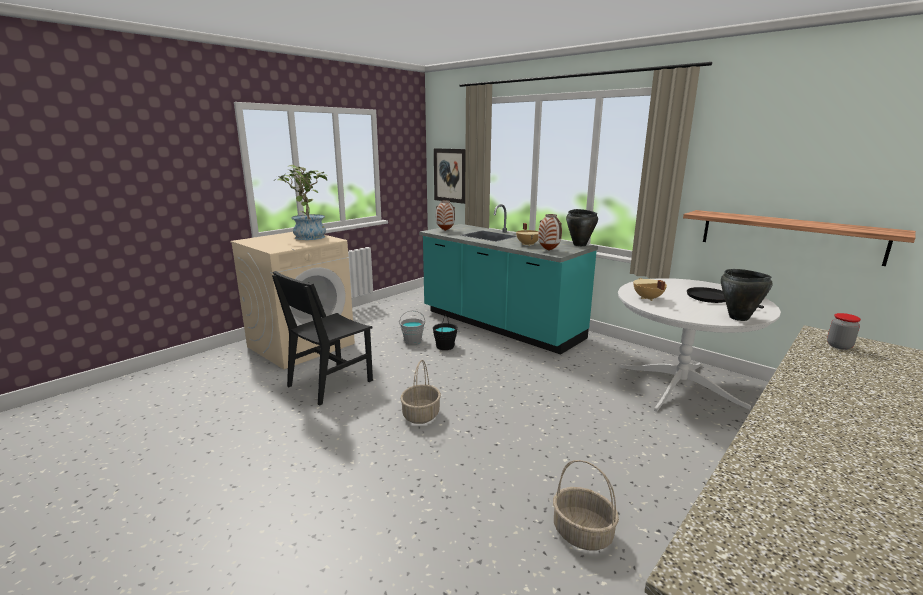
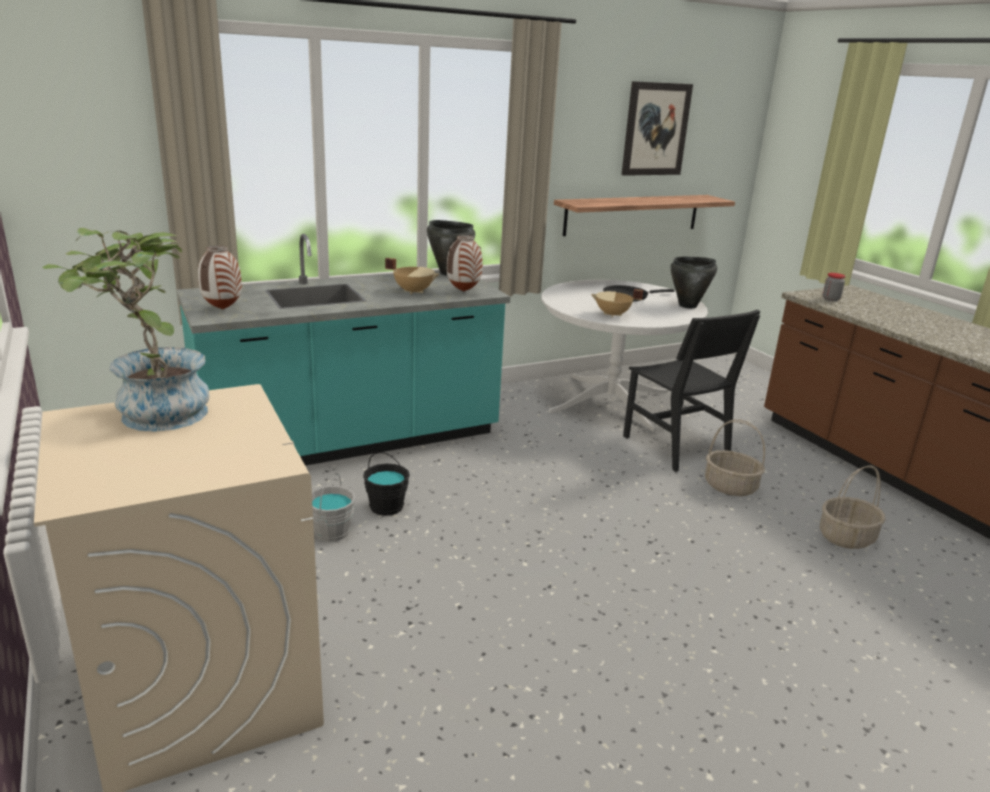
camera: 70 degrees left, 5 degrees up
(330, 383) = (440, 660): black chair -> black chair (675, 447)
(421, 415) = (602, 581): basket -> basket (731, 487)
(450, 175) = (92, 188): picture -> picture (655, 129)

